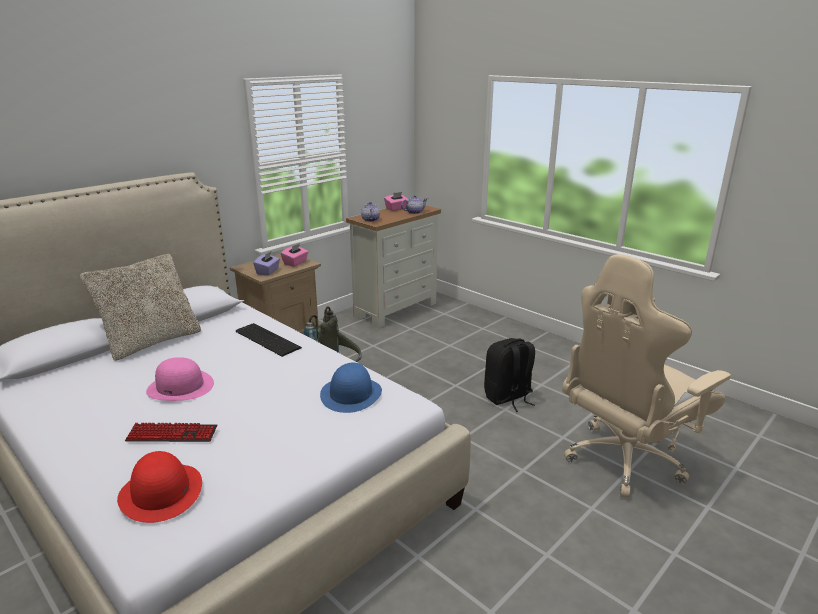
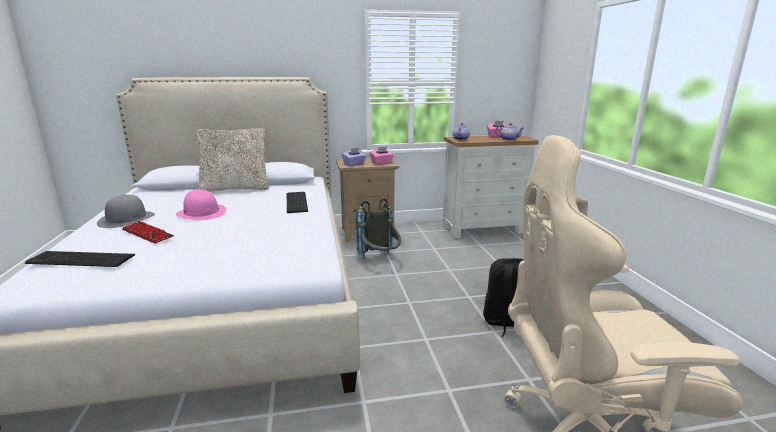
camera: 35 degrees right, 5 degrees down
(92, 427) = (127, 219): none -> grey hat
(161, 492) = (81, 260): red hat -> keyboard
(351, 394) = (286, 246): blue hat -> none

